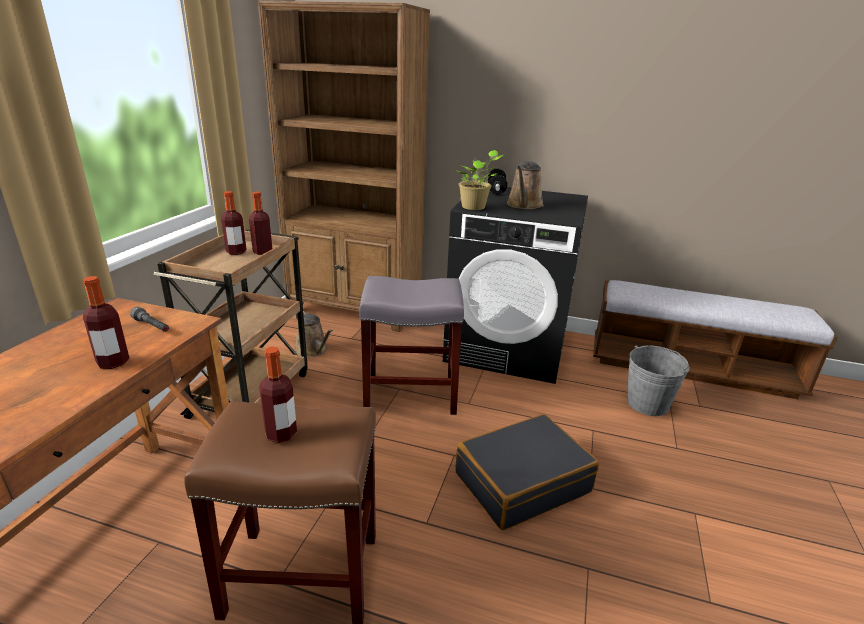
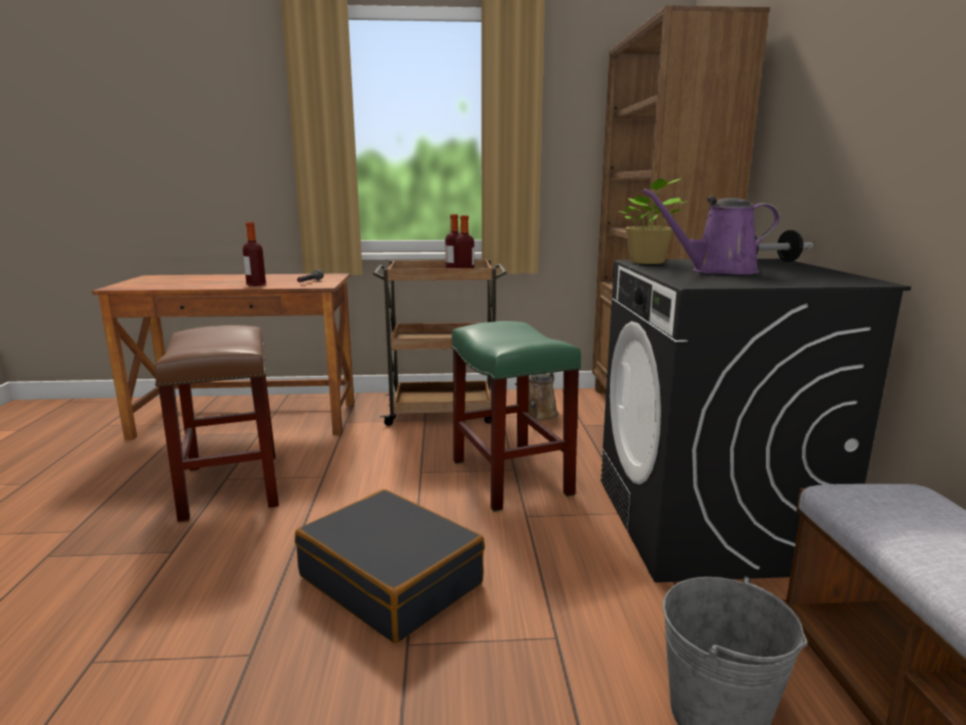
camera: 70 degrees right, 10 degrees down
(281, 434) = (212, 338): bottle -> none
(411, 393) = (512, 478): grey stool -> green stool
(524, 205) = (717, 271): brown watering can -> purple watering can

